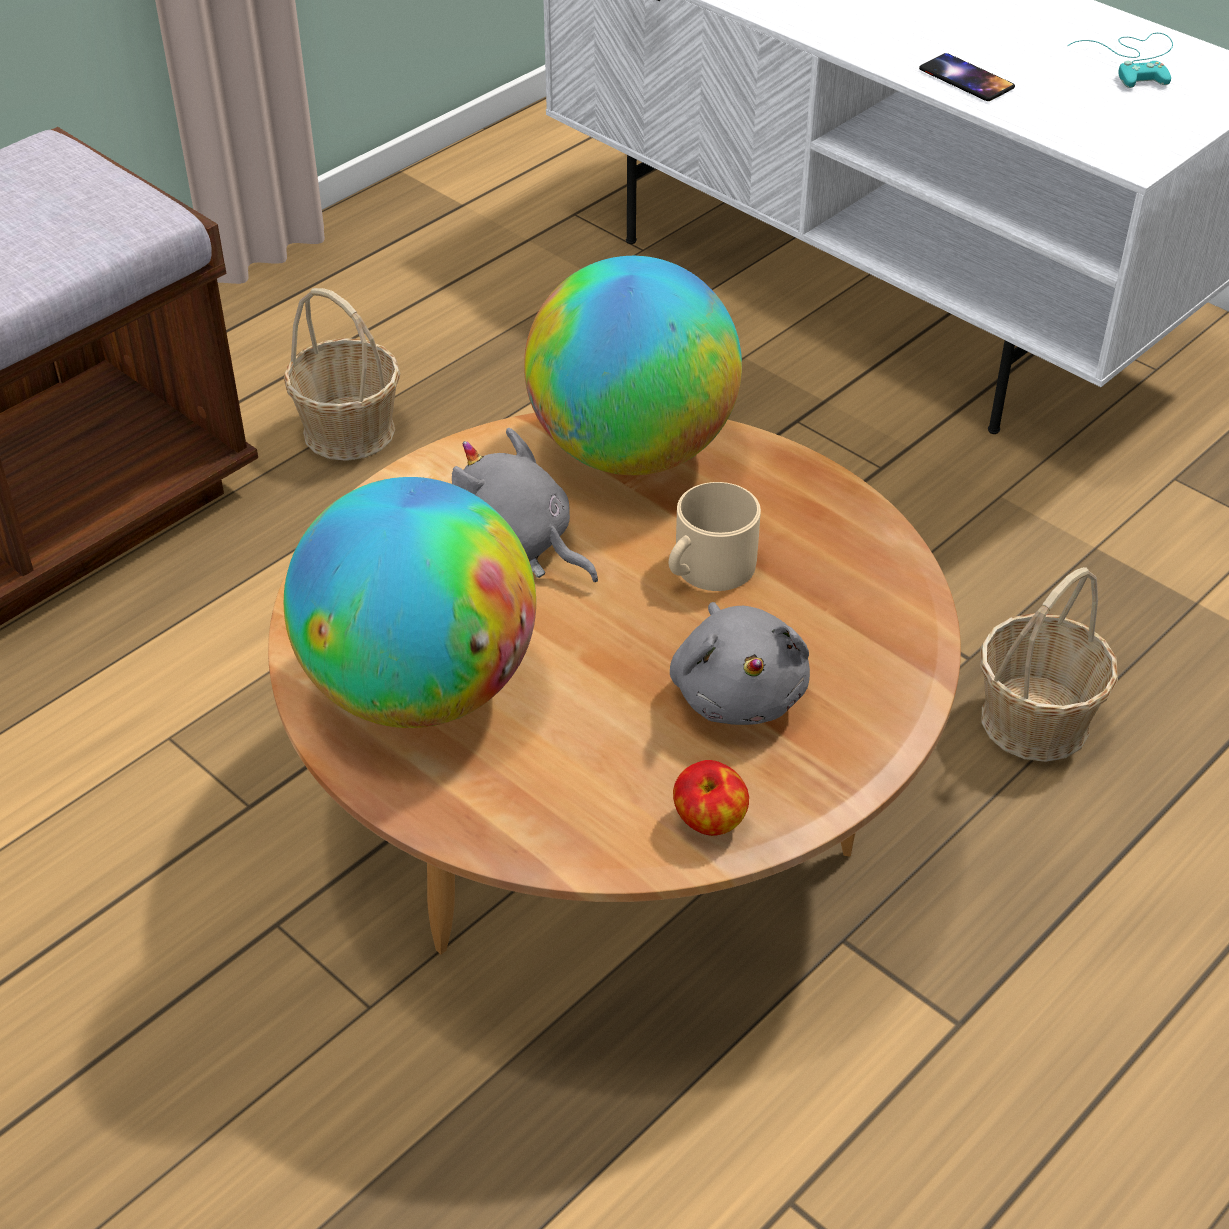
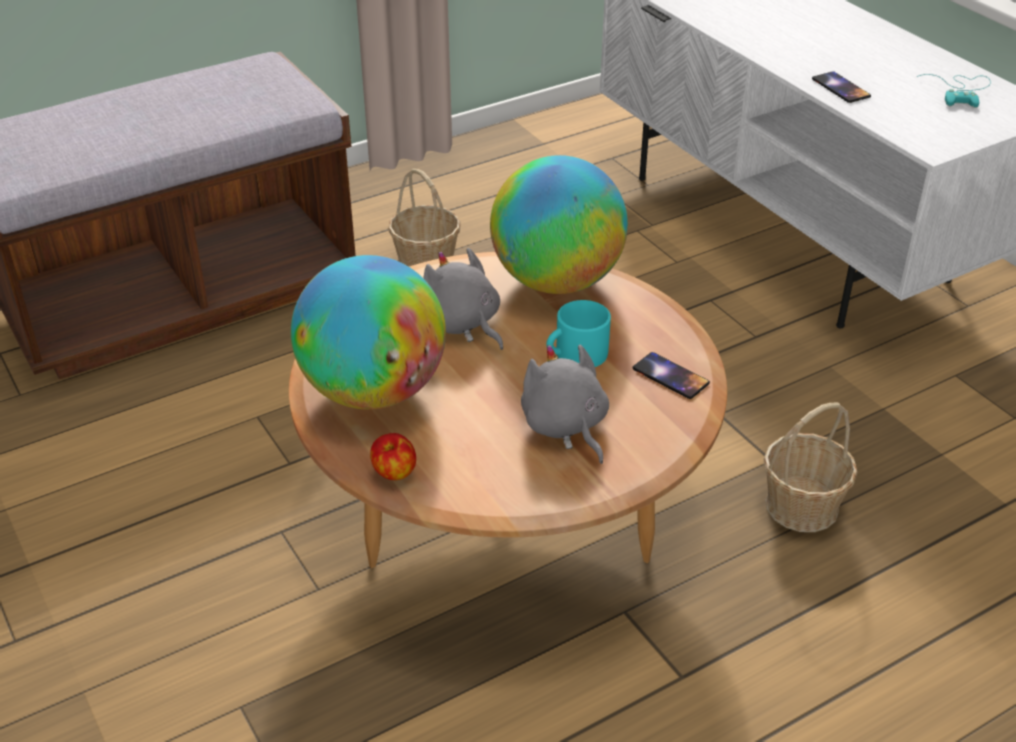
camera: 15 degrees right, 5 degrees down
(707, 568) = (575, 354): beige mug -> turquoise mug
(709, 822) = (516, 496): apple -> apple (394, 473)
(738, 692) = (565, 427): grey plush toy -> grey plush toy turned 150 degrees clockwise
(860, 578) = (670, 376): none -> phone

